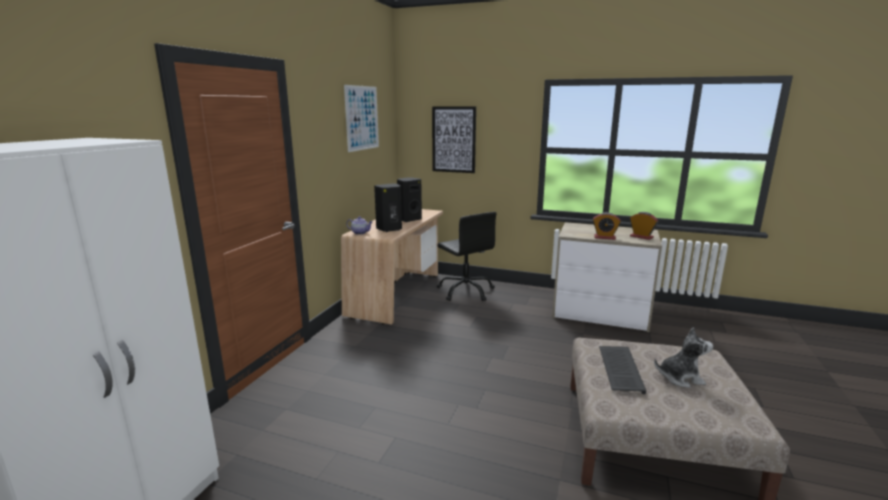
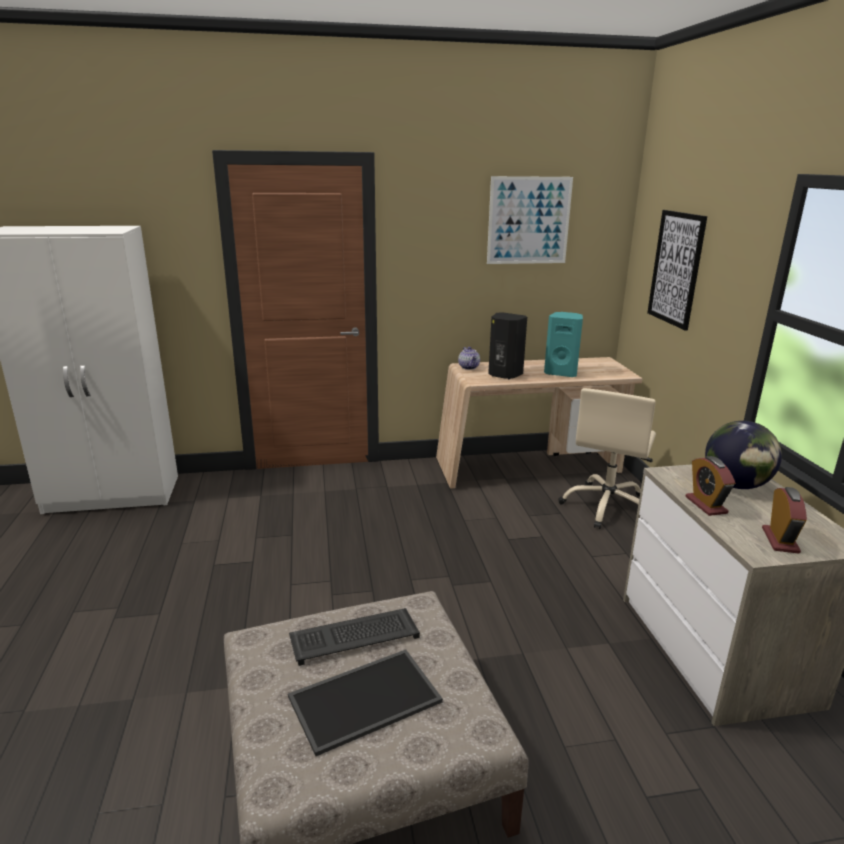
camera: 60 degrees right, 5 degrees up
(409, 219) = (561, 373): black speaker -> turquoise speaker
(466, 291) = (607, 507): black office chair -> beige office chair
(588, 229) = (736, 485): none -> globe
(680, 378) = (365, 697): plush toy -> tray

